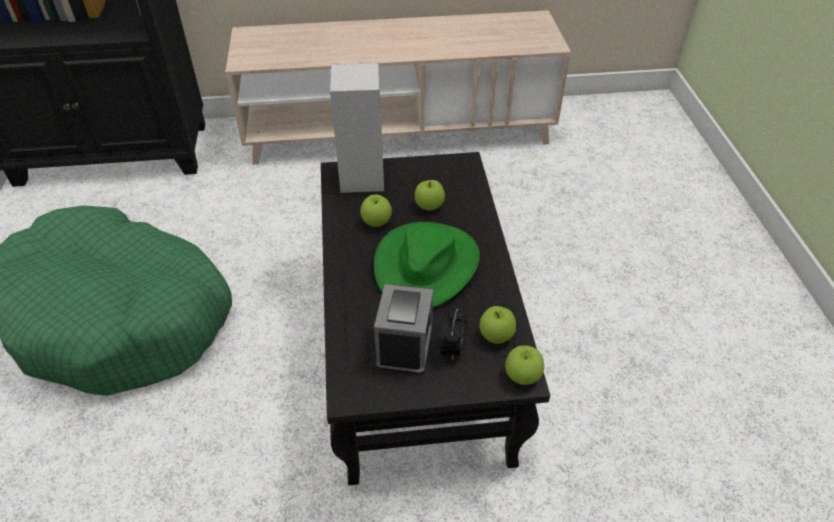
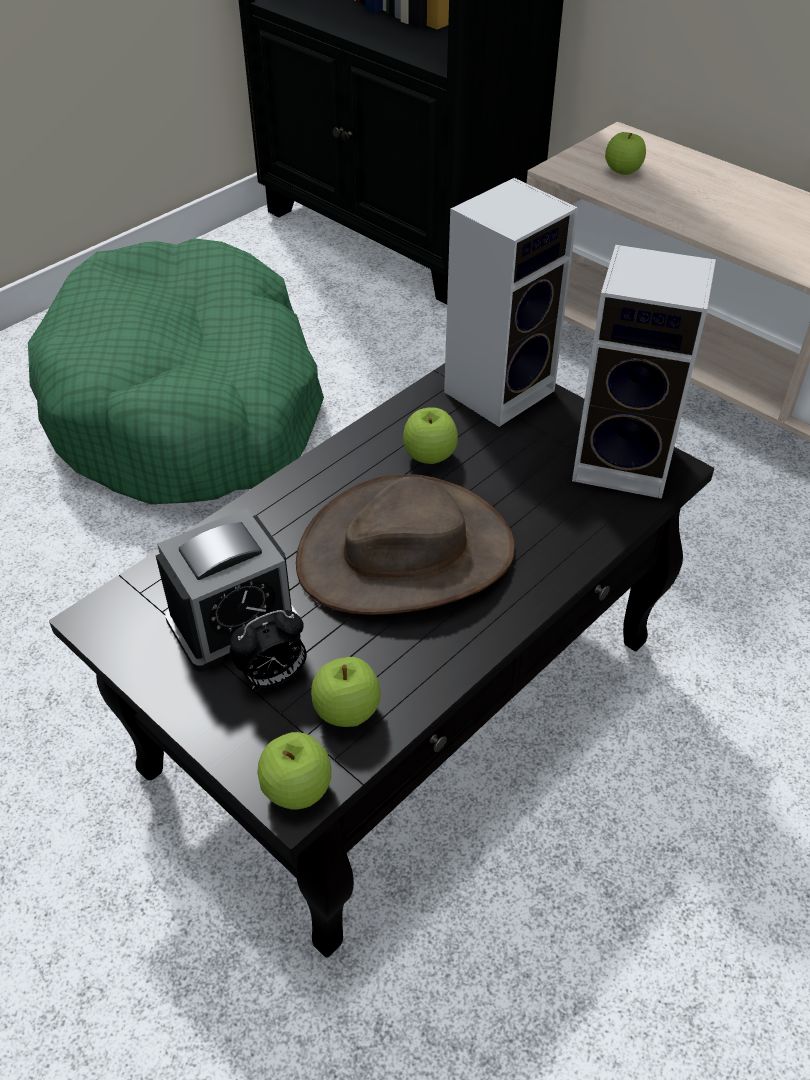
camera: 50 degrees right, 0 degrees up
(426, 265) = (406, 553): green hat -> brown hat
(429, 206) = (525, 487): apple -> apple (622, 172)
(449, 171) = (627, 462): none -> speaker

